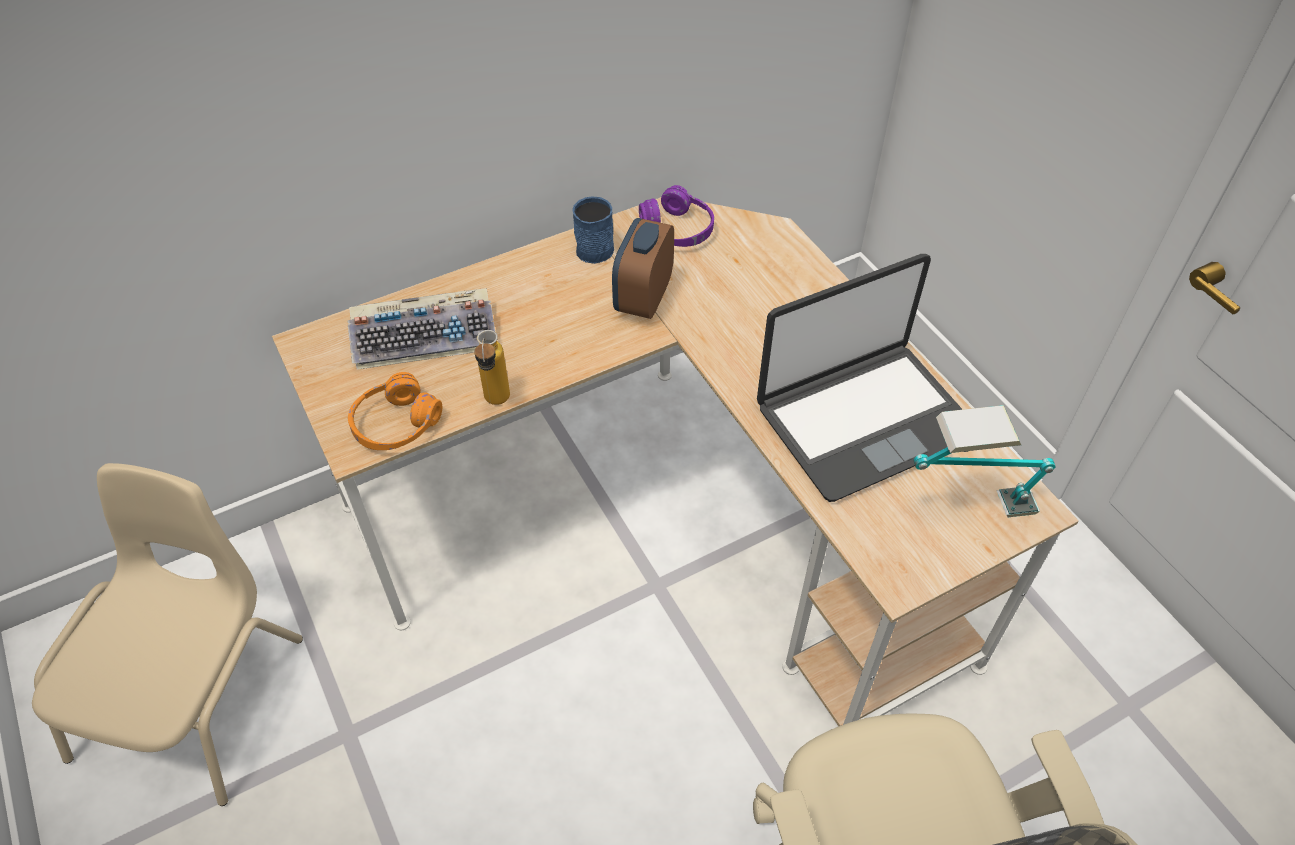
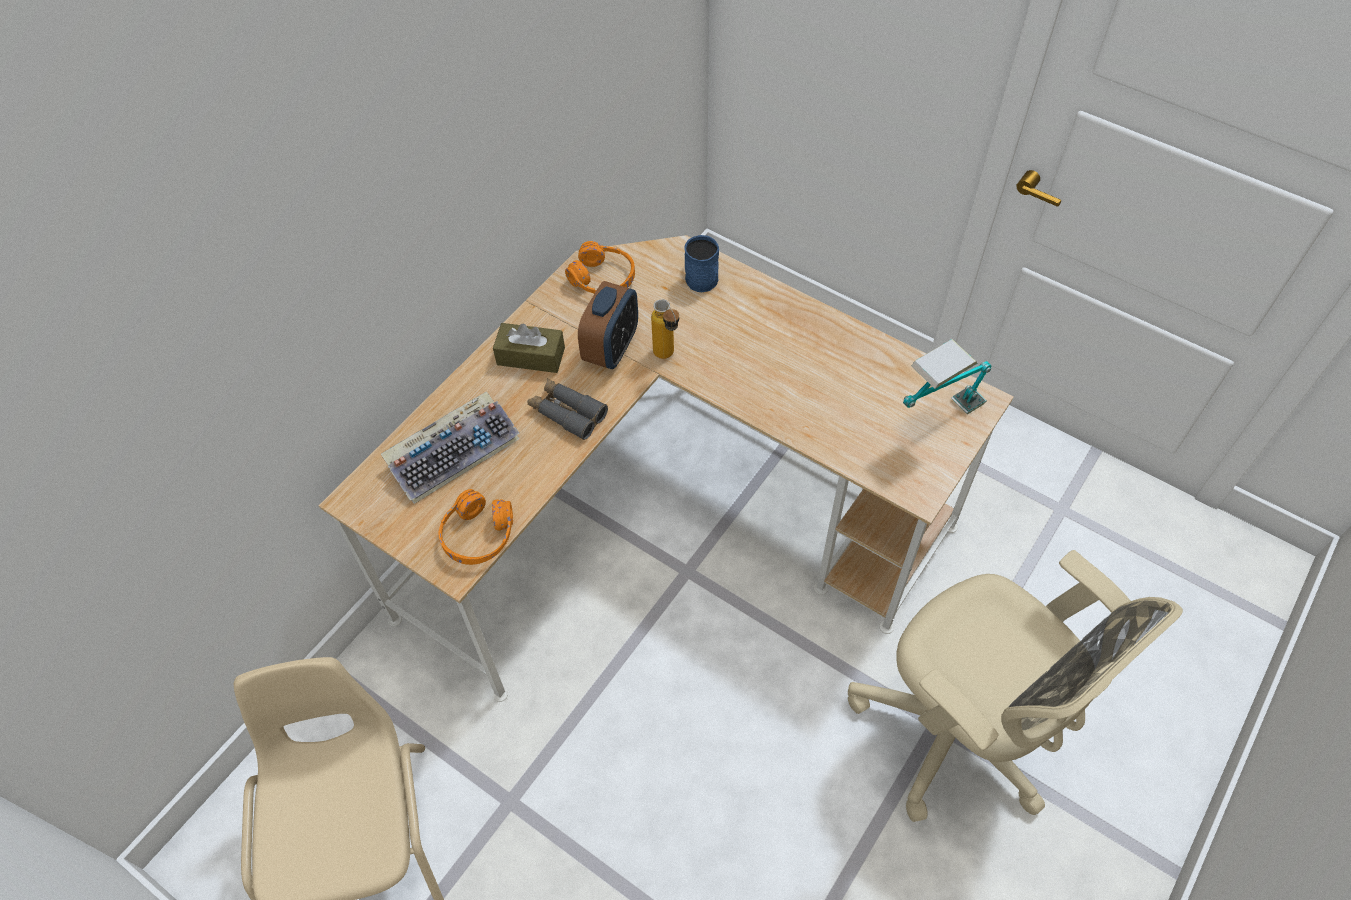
camera: 25 degrees left, 5 degrees up
(496, 404) = (549, 485): bottle -> bottle (667, 357)
(558, 276) = (531, 356): none -> brown tissue box
(559, 343) = (567, 413): none -> grey binoculars
(596, 246) = (545, 318): blue mug -> blue mug (700, 275)
(643, 298) = (611, 349): alarm clock -> alarm clock turned 150 degrees counterclockwise
(677, 230) = (603, 278): purple headphones -> orange headphones
(864, 420) = (832, 382): laptop -> none

